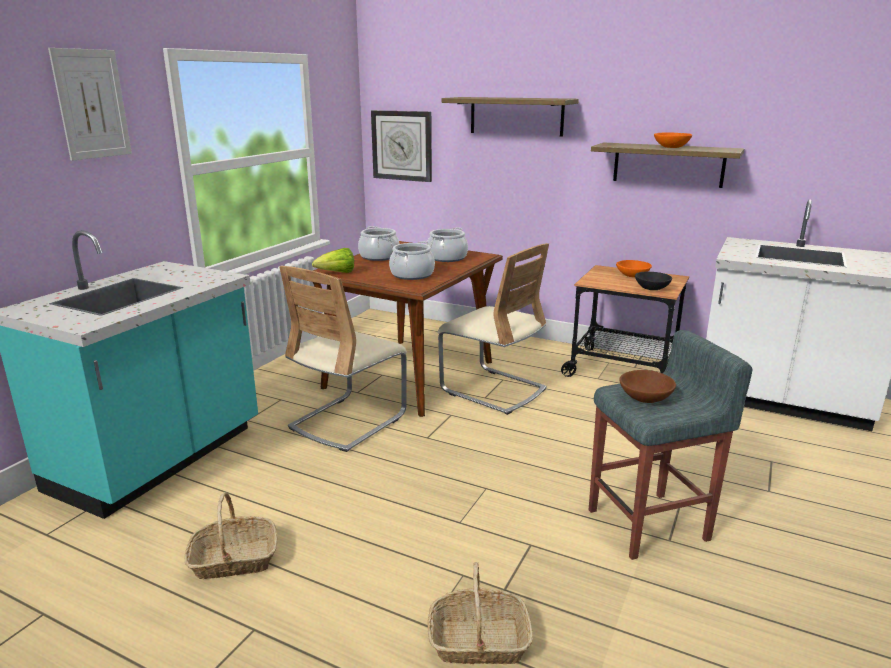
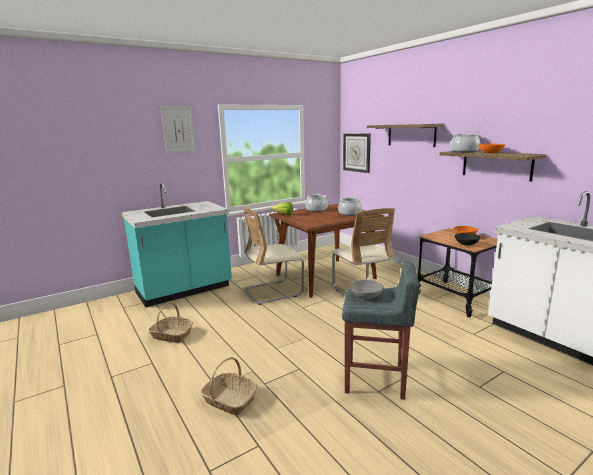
camera: 30 degrees right, 5 degrees down
(412, 275) = (318, 219): cooking pot -> cooking pot (464, 151)
(646, 398) = (366, 296): brown bowl -> grey bowl

